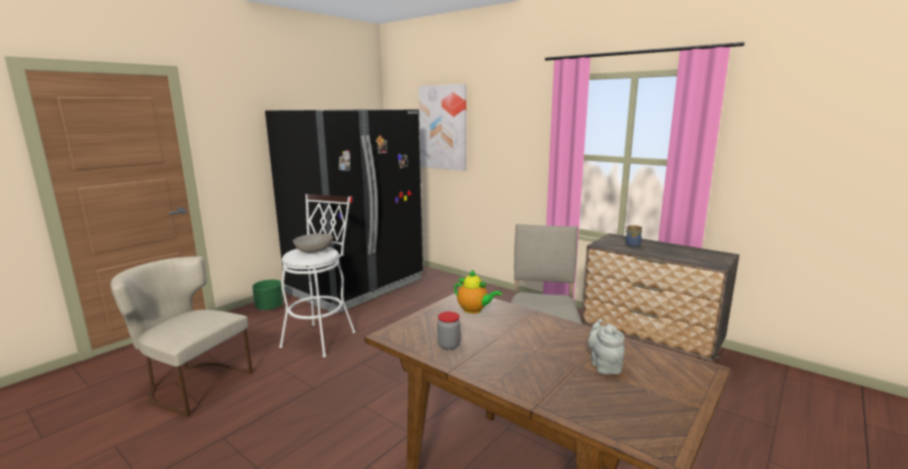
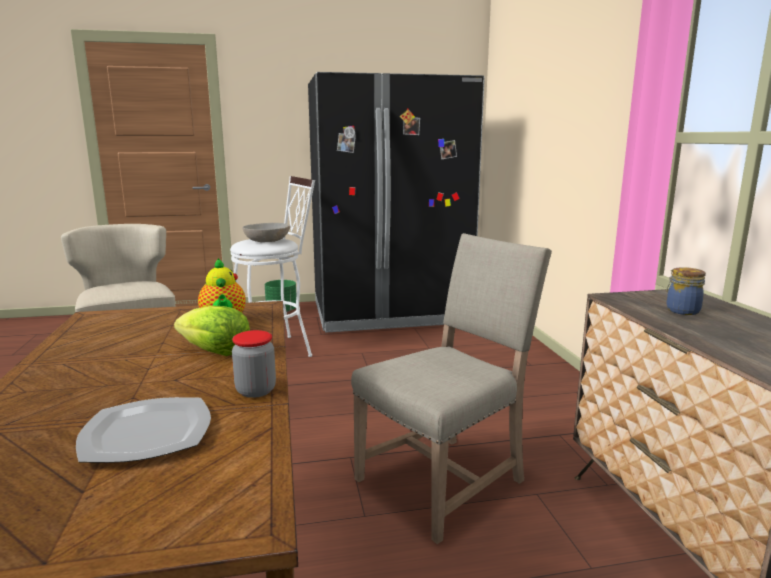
camera: 40 degrees right, 0 degrees up
(443, 127) = (531, 105): picture -> none
(449, 345) = (97, 343): jar -> jar (255, 391)
(521, 325) = (215, 353): none -> lettuce
(604, 365) = (146, 434): grey teapot -> plate

